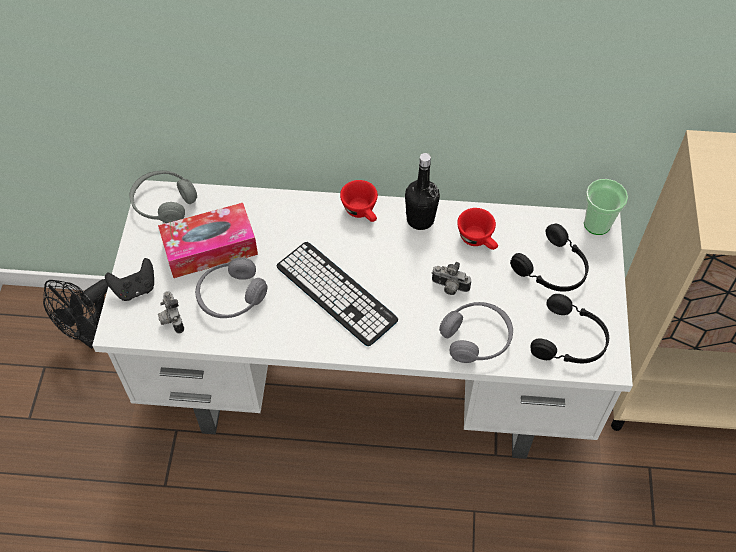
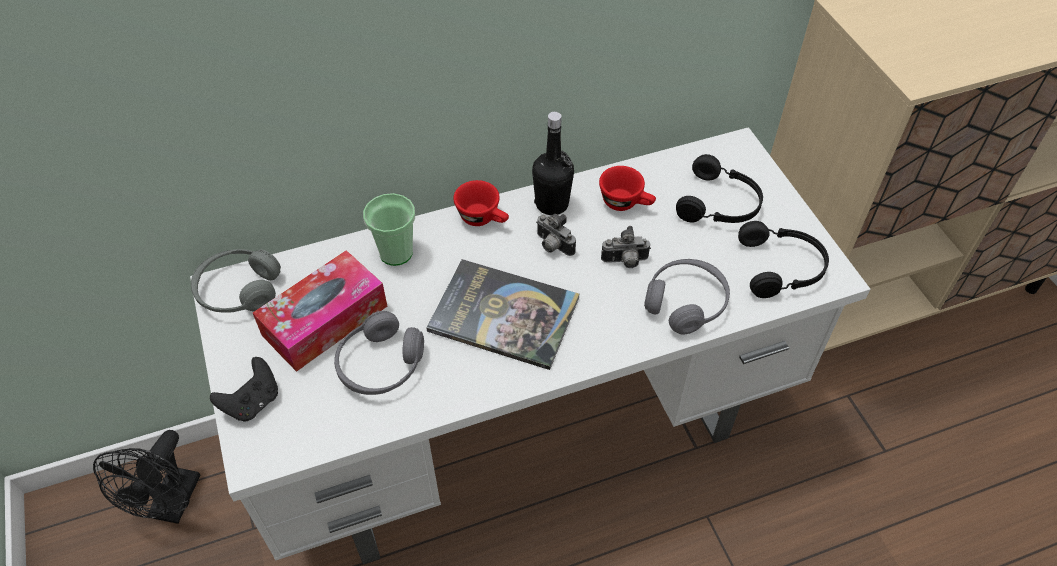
camera: 25 degrees left, 5 degrees down
(171, 319) = (318, 420): camera -> camera (552, 246)
(336, 293) = (504, 314): keyboard -> book
(597, 224) = (734, 146): cup -> cup (396, 253)

